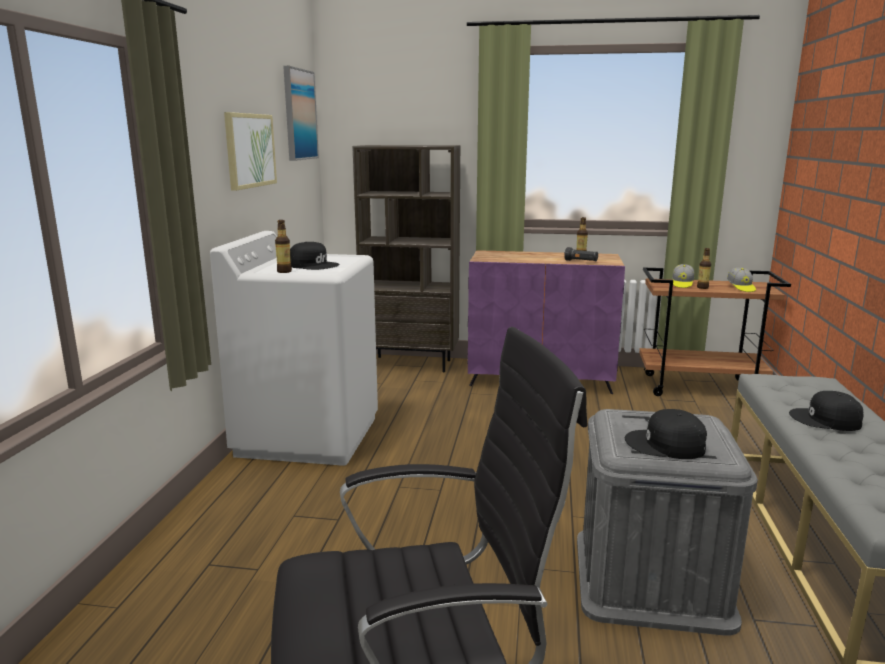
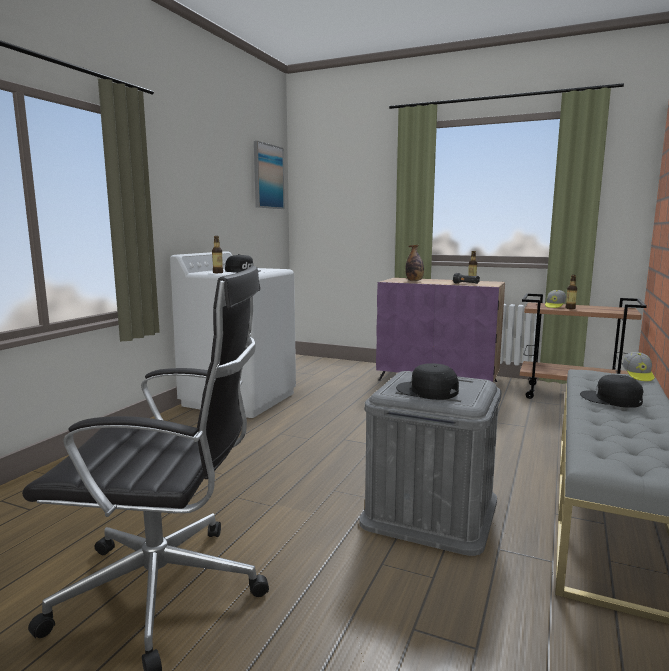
camera: 15 degrees right, 5 degrees down
(250, 150) = (216, 195): picture -> none
(411, 364) = (344, 364): brown bookcase -> none
(512, 257) = (414, 281): none -> bottle
(741, 288) = (605, 310): cap -> cap (637, 375)

